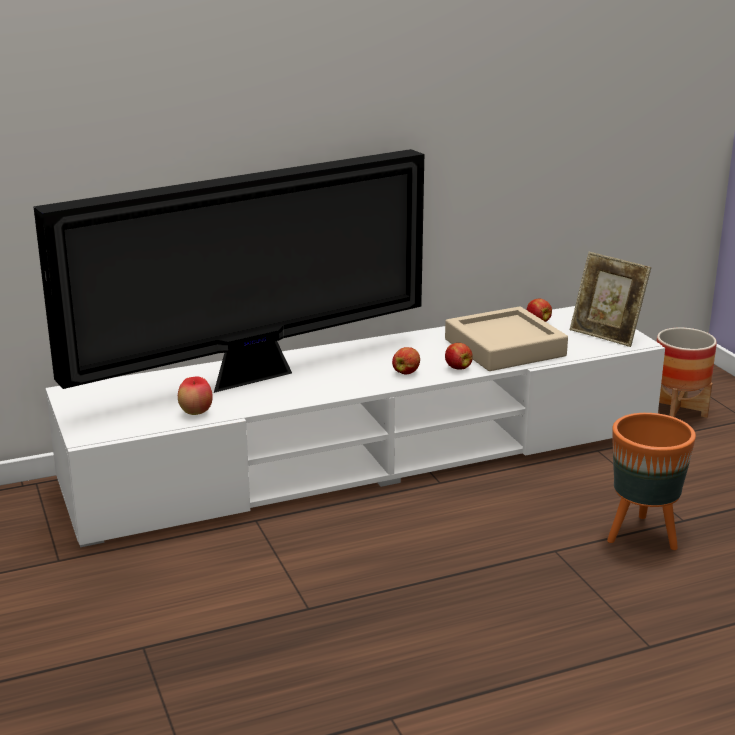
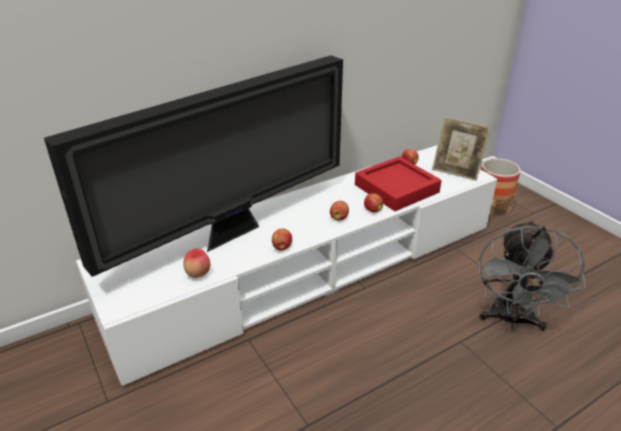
camera: 10 degrees left, 10 degrees up
(314, 396) = (282, 247): none -> apple
(504, 347) = (396, 188): beige tray -> red tray
(642, 536) = (511, 320): orange planter -> grey fan

